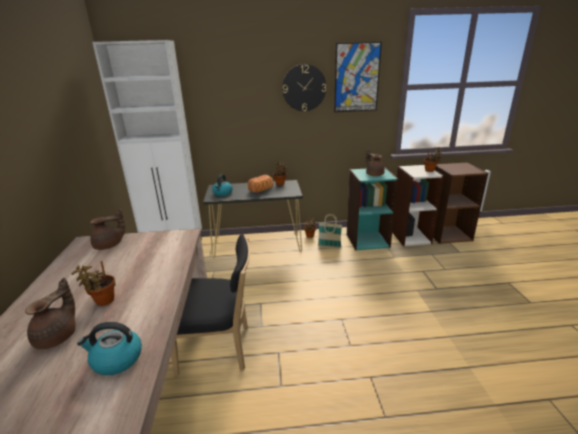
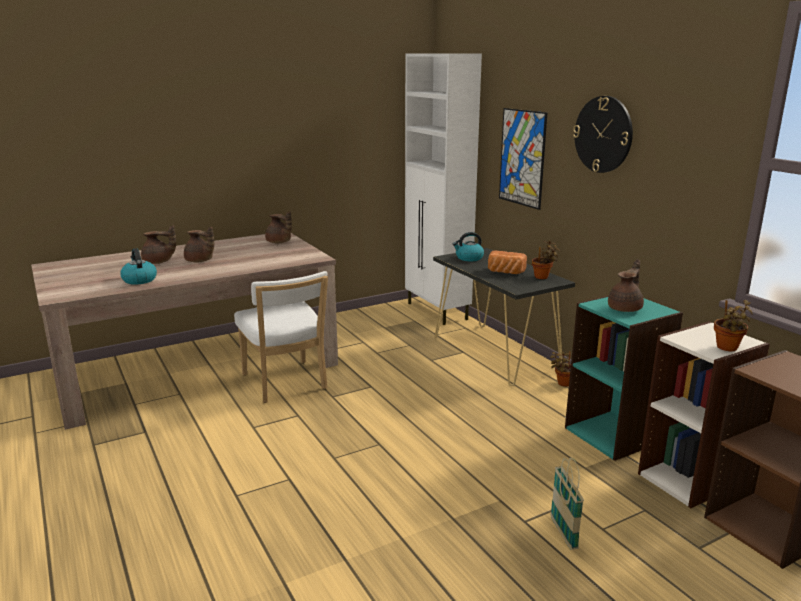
camera: 65 degrees right, 5 degrees down
(102, 301) = (200, 261): potted plant -> brown teapot
(218, 349) = (286, 383): black chair -> white chair
(329, 247) = (549, 405): basket -> basket (563, 533)
(357, 78) = (680, 130): picture -> picture (522, 158)

